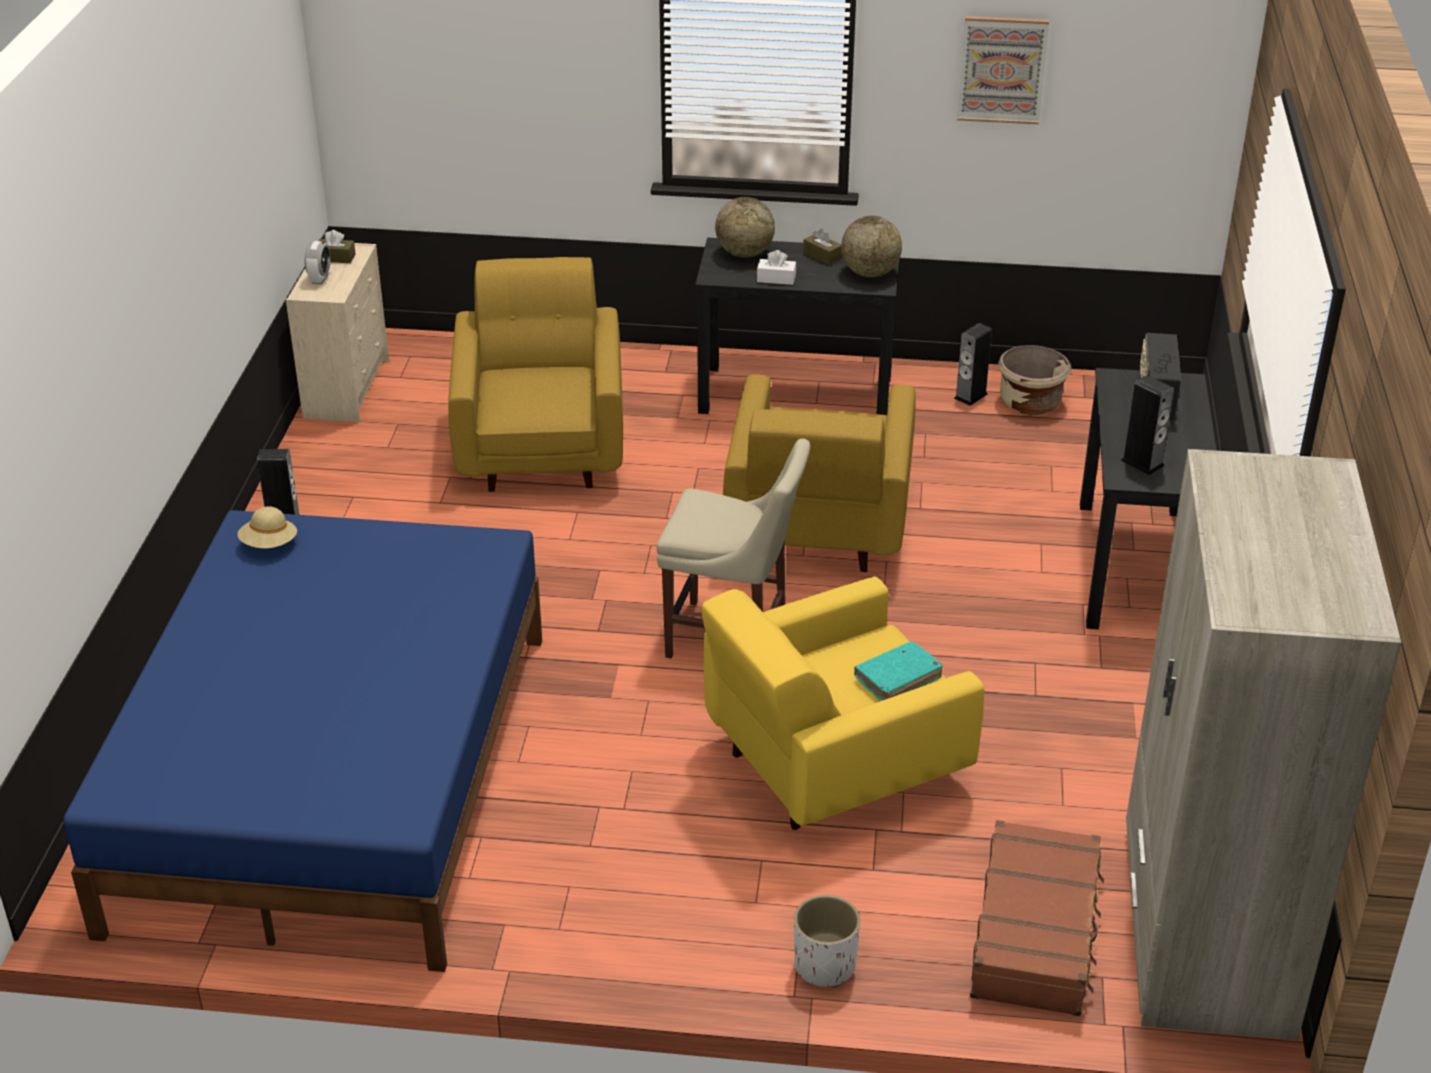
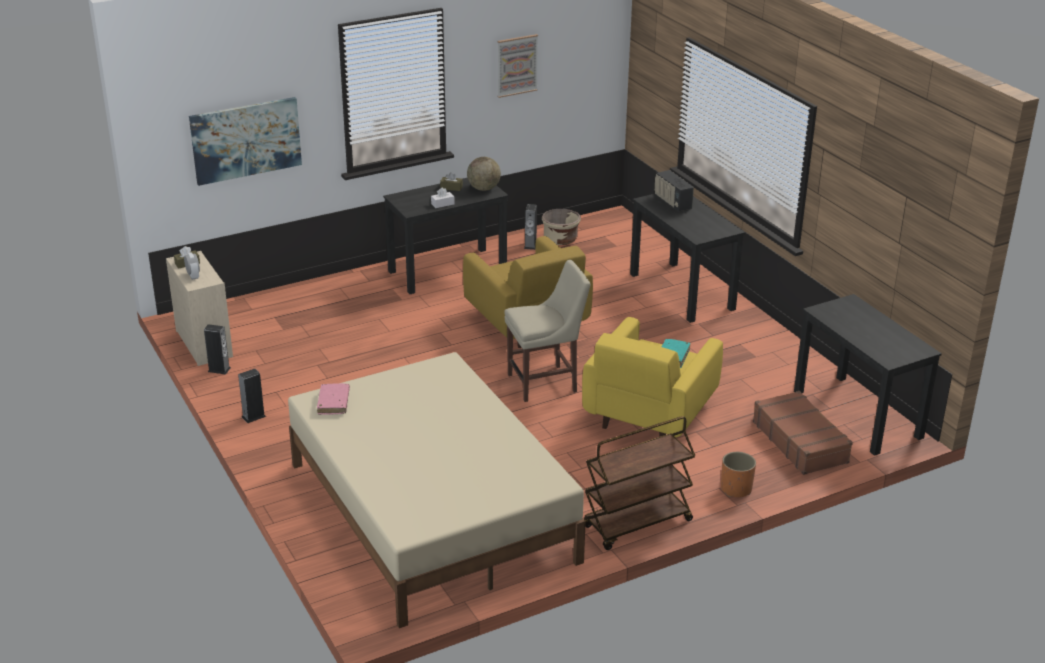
camera: 35 degrees left, 5 degrees down
(269, 544) = (333, 403): beige hat -> pink book
(334, 776) = (430, 512): blue bed -> beige bed
(488, 87) = (246, 140): none -> picture
(542, 444) = (347, 334): yellow armchair -> none
(596, 948) = (637, 524): none -> brown cart
(744, 253) = (412, 197): globe -> none
(824, 966) = (736, 489): white planter -> orange planter
(1142, 463) = (698, 230): speaker -> speaker (219, 369)
(1204, 930) = (857, 414): beige wardrobe -> black desk

